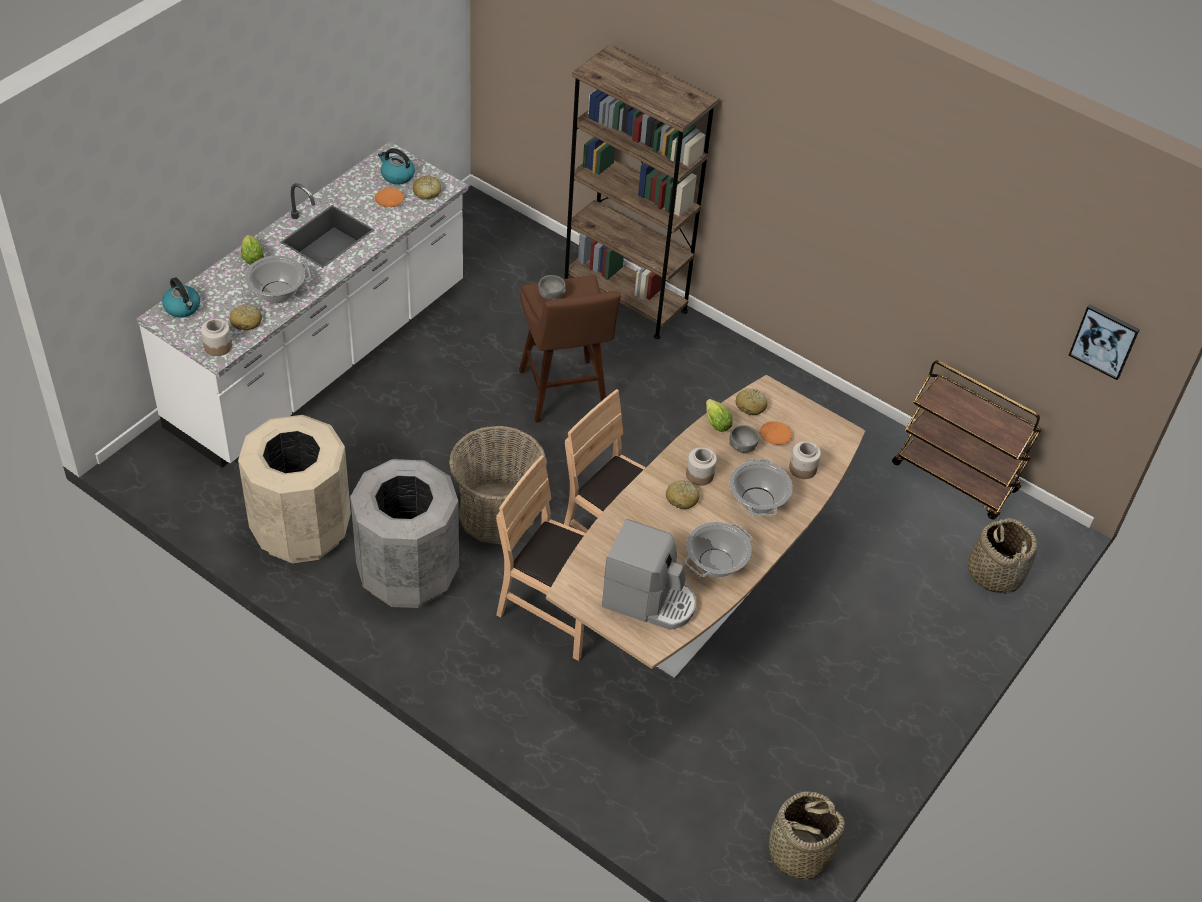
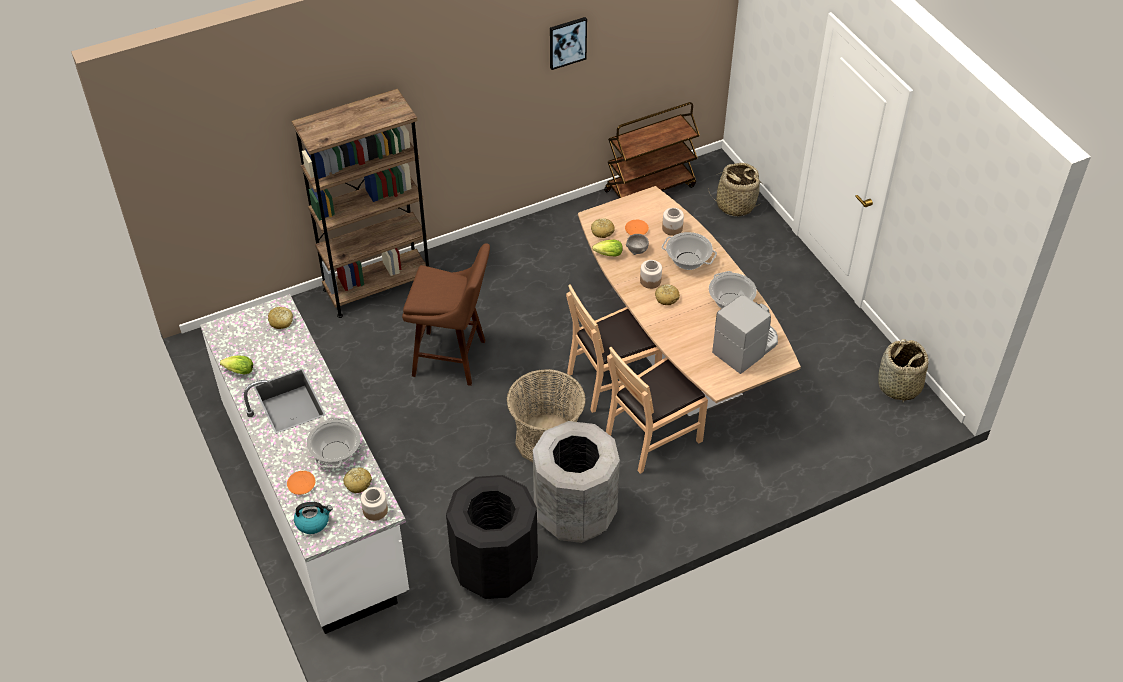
camera: 60 degrees left, 0 degrees up
(252, 256) = (281, 457): lettuce -> lettuce (237, 371)
(301, 529) = (494, 568): beige trash can -> black trash can
(390, 201) = (275, 347): orange plate -> orange plate (302, 484)
(397, 176) = (247, 333): kettle -> none
(551, 295) = (429, 295): grey bowl -> none
(1104, 340) = (702, 28): picture -> picture (567, 42)

